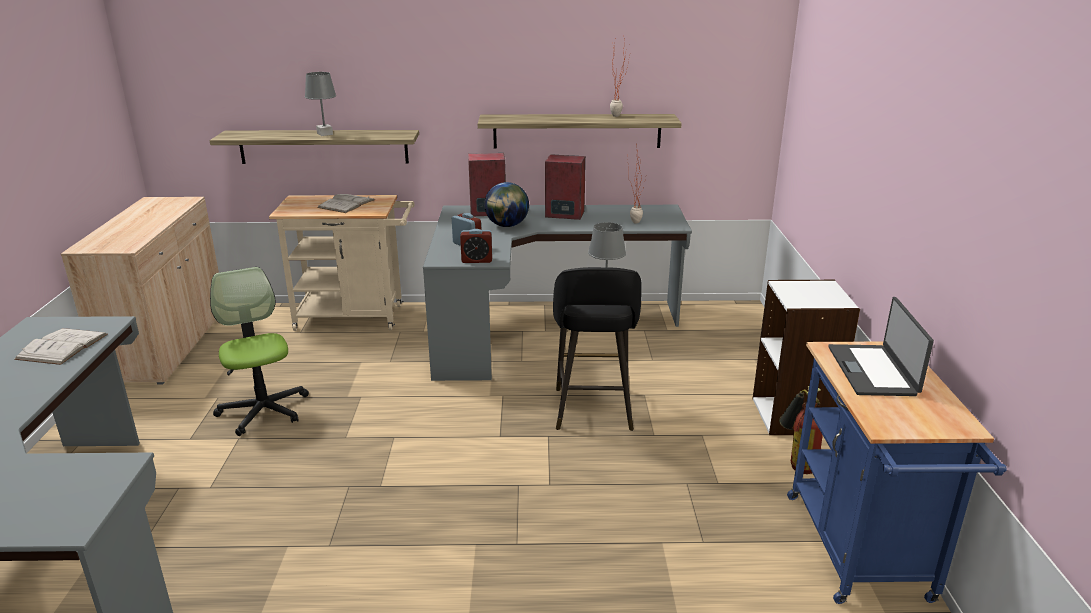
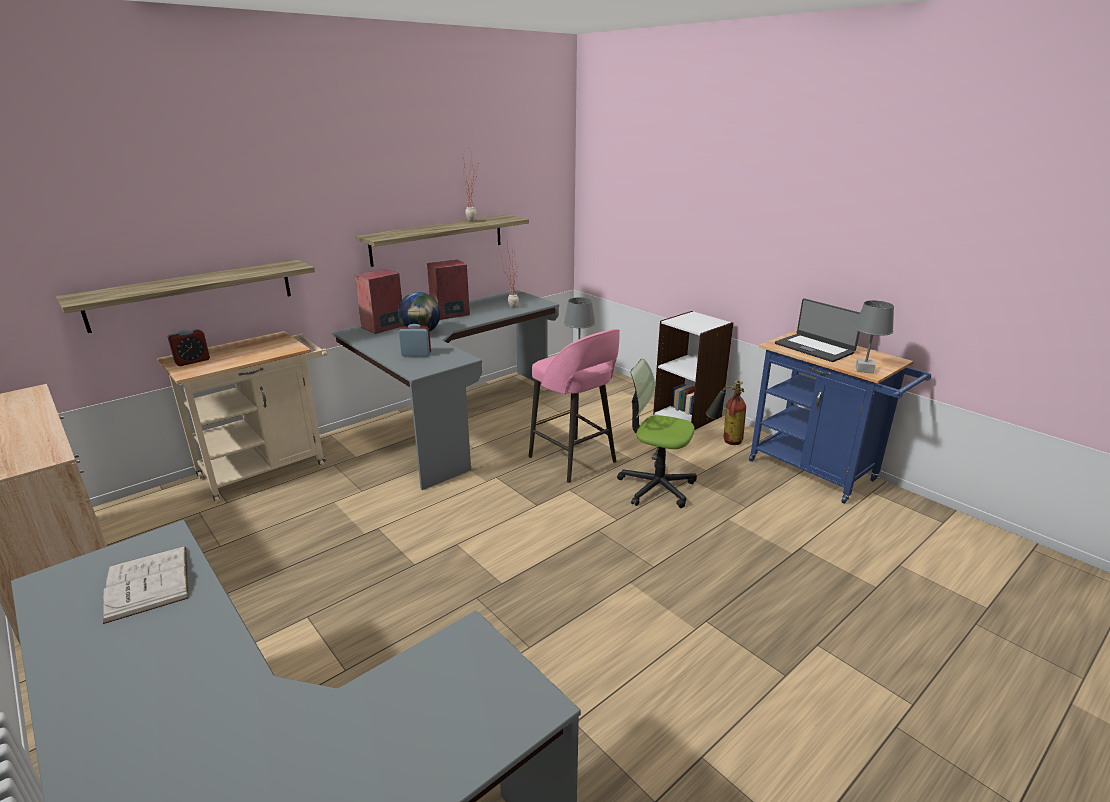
camera: 40 degrees left, 0 degrees up
(263, 410) = (296, 582): office chair -> office chair (656, 487)
(324, 134) = (203, 278): grey table lamp -> grey table lamp (864, 370)
(346, 204) = (246, 349): white book -> none
(477, 260) = (448, 363): alarm clock -> alarm clock (192, 361)
(593, 411) = (574, 460): black stool -> pink stool

